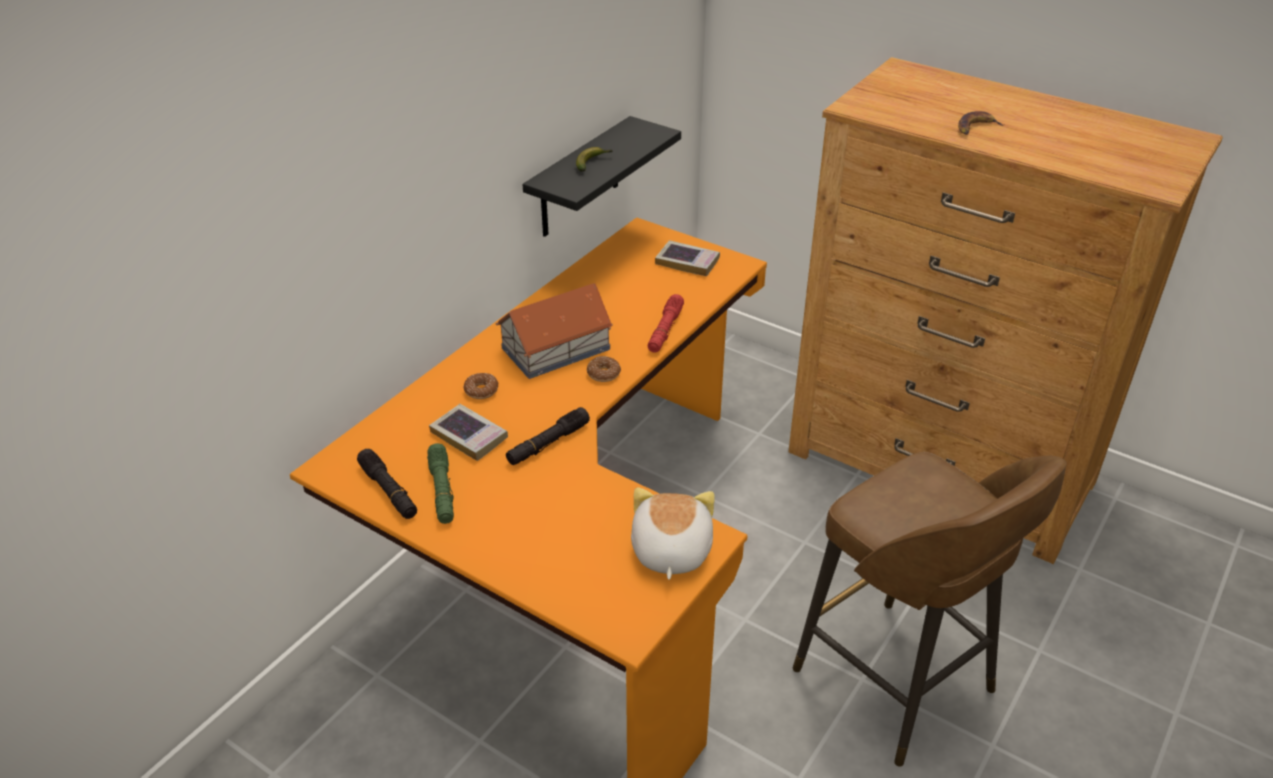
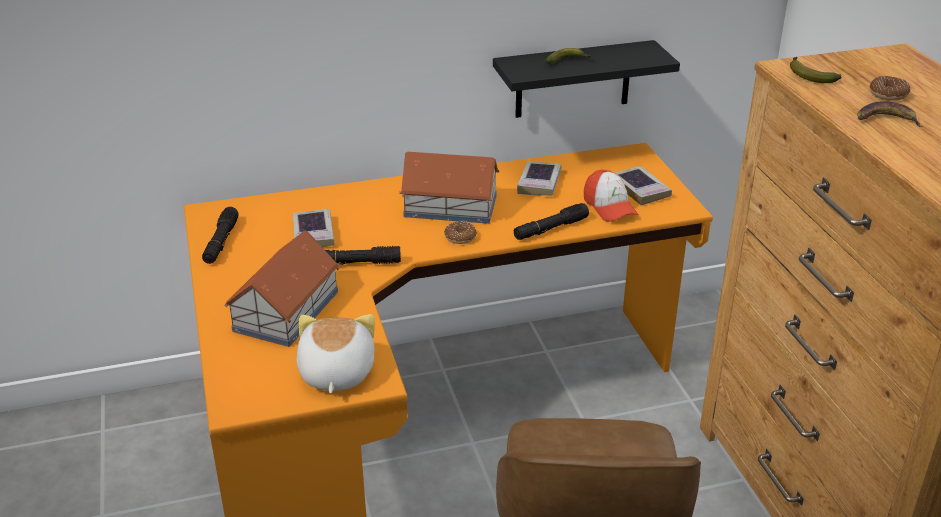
camera: 40 degrees right, 5 degrees down
(442, 490) = (251, 258): green flashlight -> none
(481, 390) = (361, 210): donut -> donut (888, 94)
(548, 522) = (285, 311): none -> toy house
(601, 292) = (539, 183): none -> book
(665, 330) = (550, 229): red flashlight -> black flashlight
(669, 551) = (335, 373): plush toy -> plush toy turned 45 degrees counterclockwise
(684, 289) = (609, 207): none -> cap
(876, 109) = (808, 75): none -> banana

